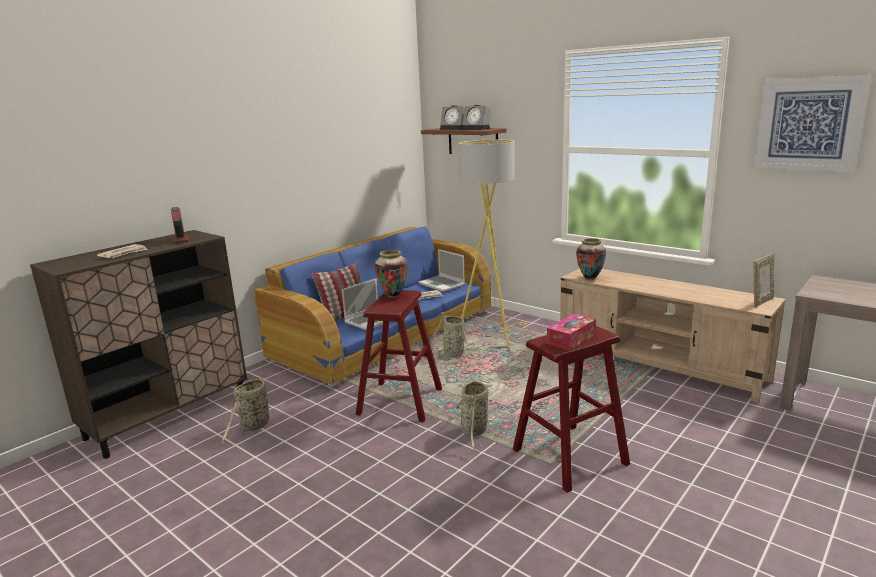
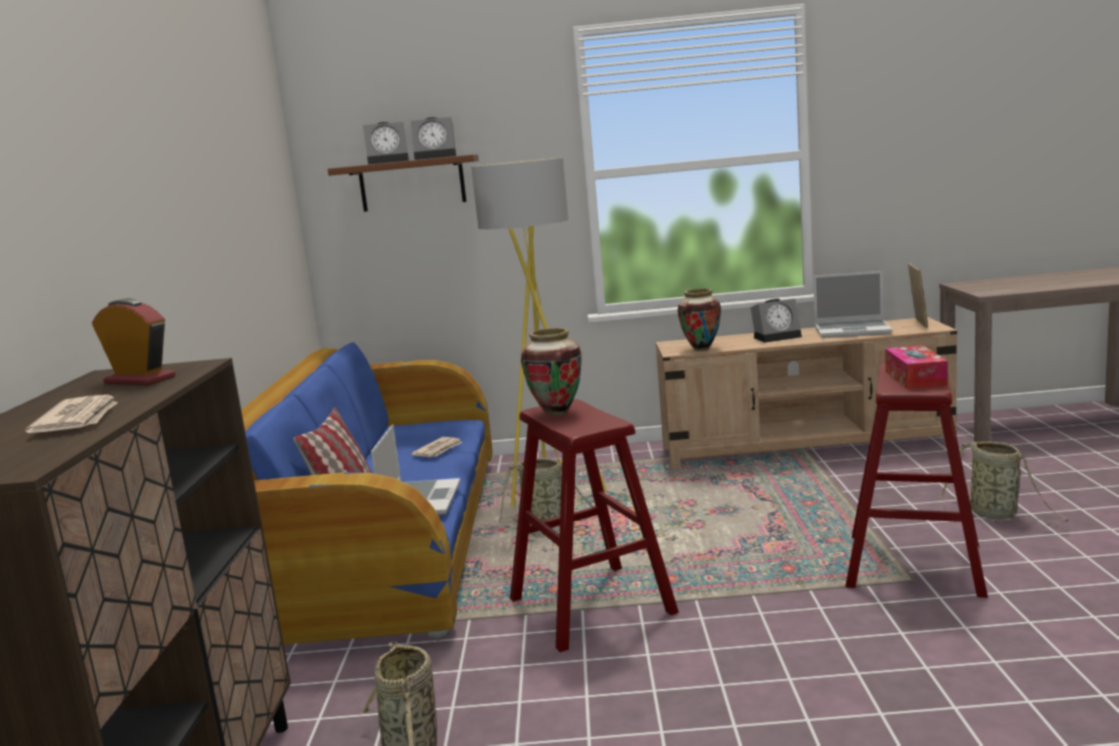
camera: 40 degrees left, 5 degrees down
(442, 284) = (427, 431): laptop -> laptop (853, 330)
(474, 432) = (763, 592): basket -> basket (997, 515)
(650, 283) = (777, 337): none -> alarm clock
(808, 124) = (907, 105): picture -> none

